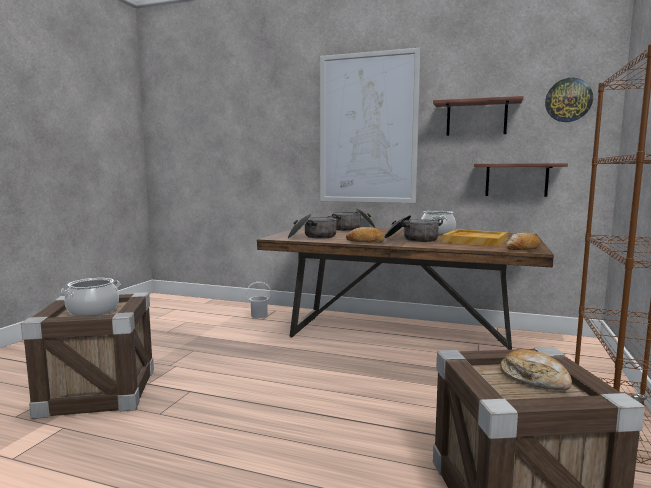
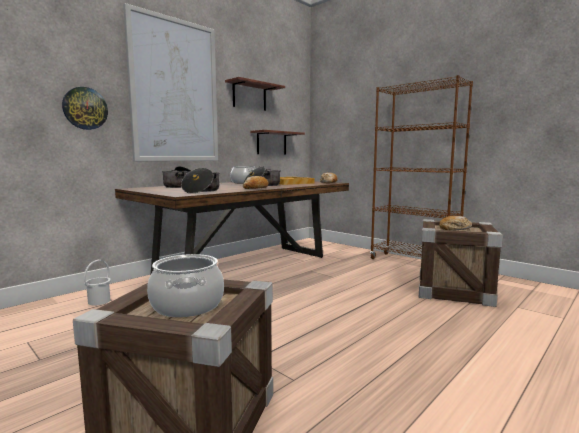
camera: 65 degrees left, 0 degrees up
(568, 100) = (291, 93): wall clock -> wall clock (85, 108)

